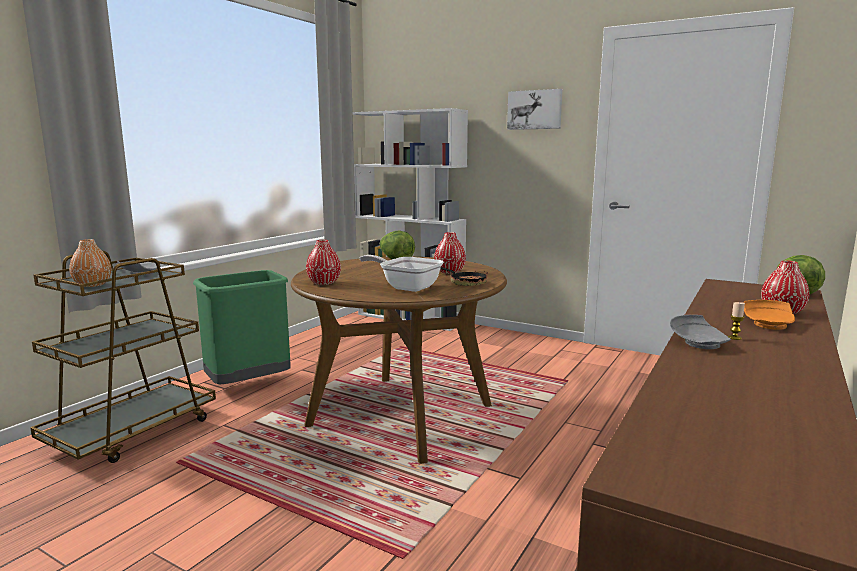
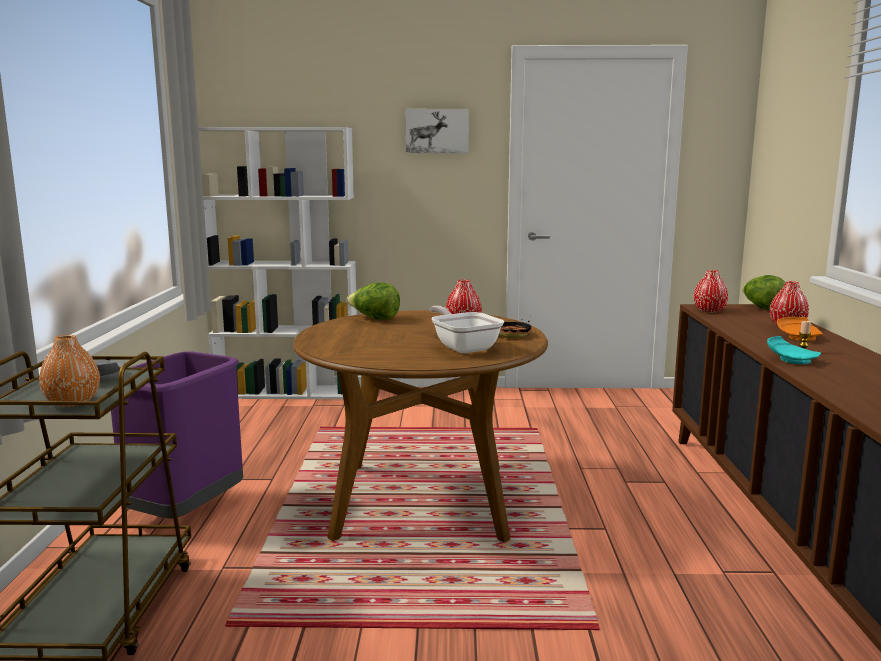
camera: 30 degrees left, 0 degrees up
(249, 384) = (186, 512): green trash can -> purple trash can
(324, 282) = (363, 355): red vase -> red vase (709, 311)
(406, 287) = (463, 347): frying pan -> frying pan turned 60 degrees clockwise
(698, 342) = (791, 360): grey plate -> turquoise plate

